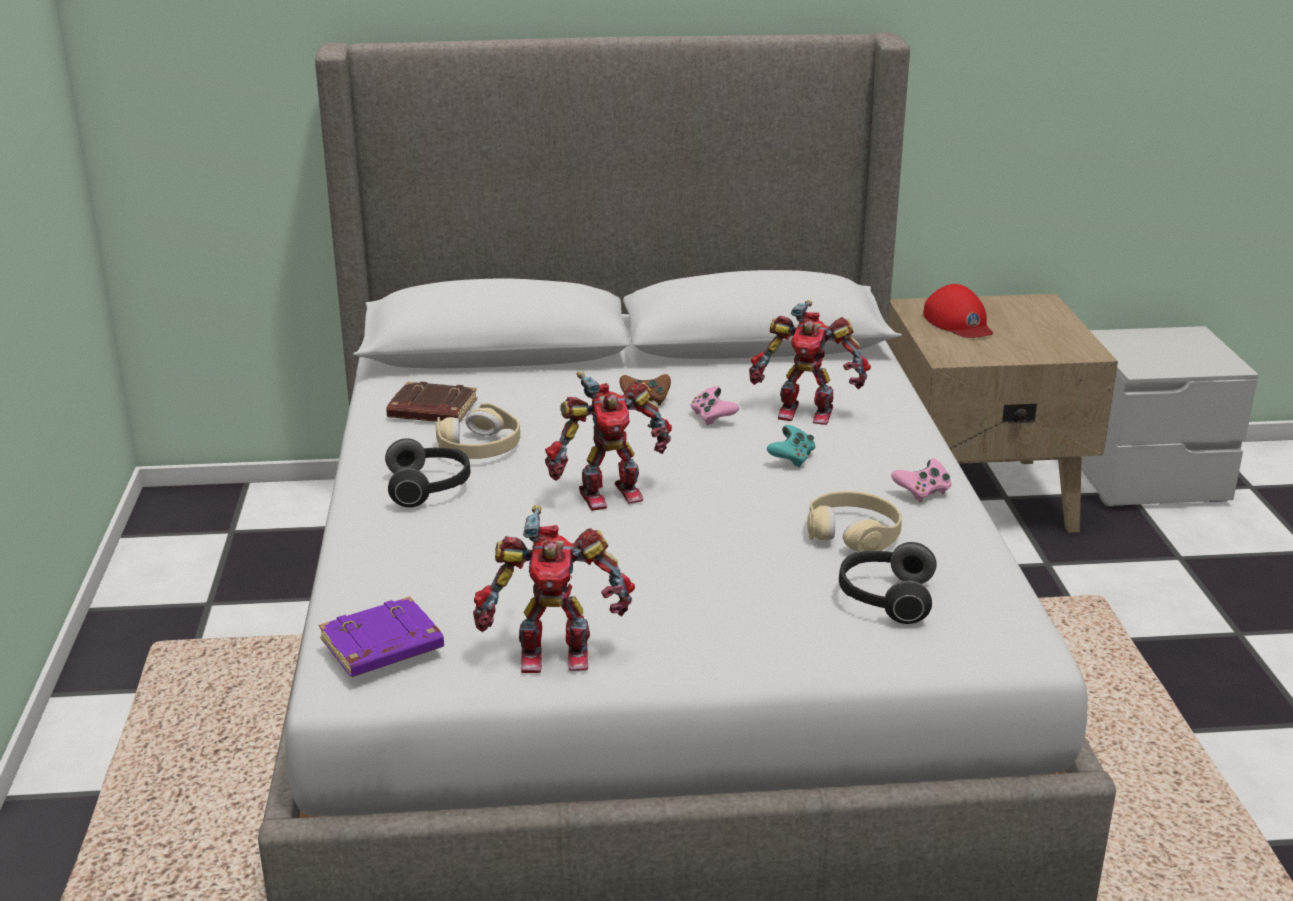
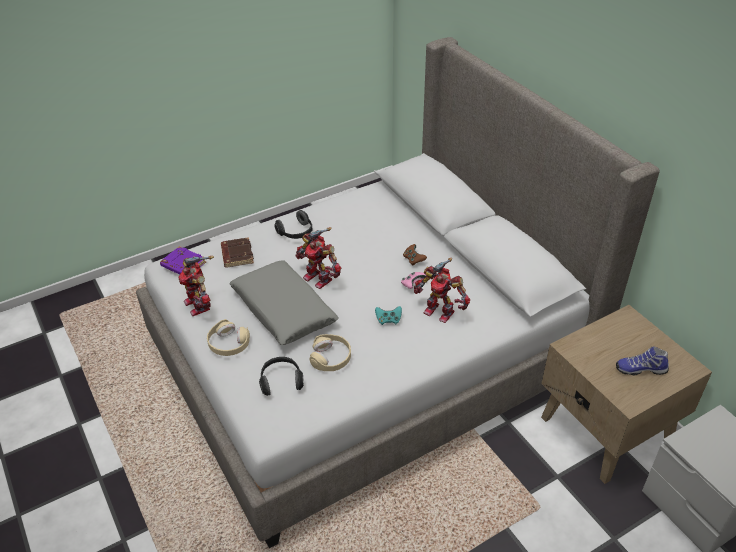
camera: 65 degrees right, 15 degrees up
(431, 411) = (360, 208): brown book -> brown book (236, 255)
(479, 447) = (336, 232): beige headphones -> beige headphones (229, 343)
(669, 555) = (283, 310): none -> grey pillow
(806, 412) = (440, 311): toy robot -> toy robot turned 45 degrees counterclockwise
(922, 492) = (384, 370): pink game controller -> none
(958, 322) = (621, 340): red cap -> none
(1024, 328) = (640, 368): none -> shoe

